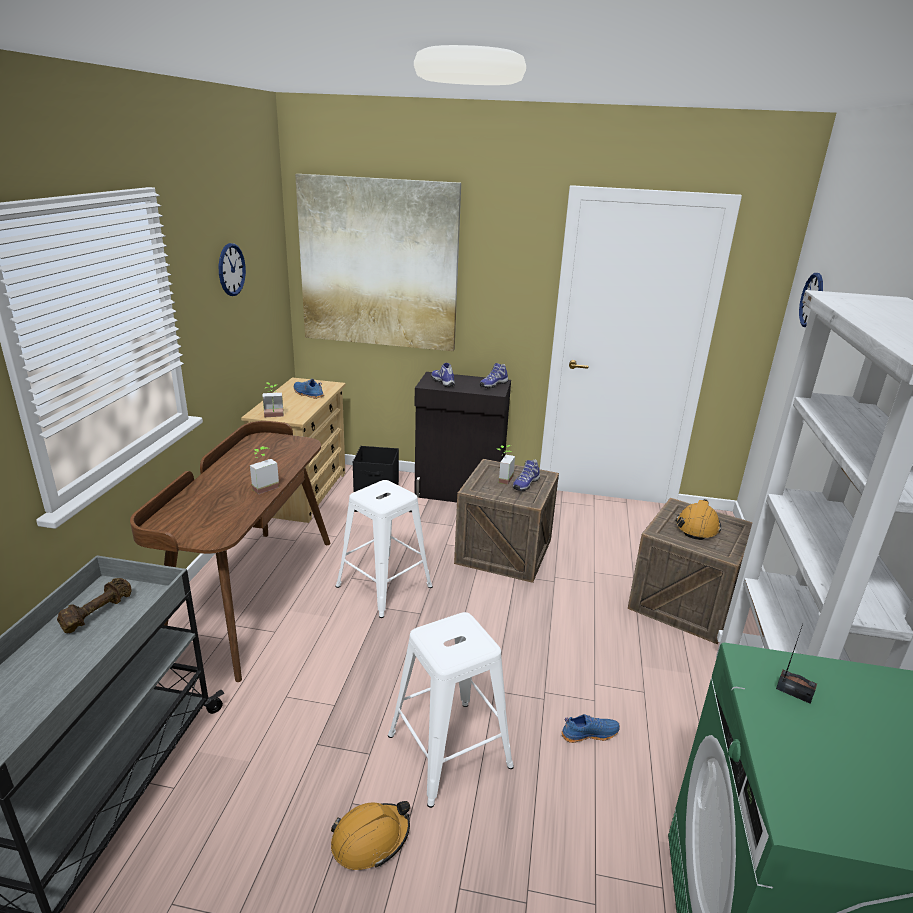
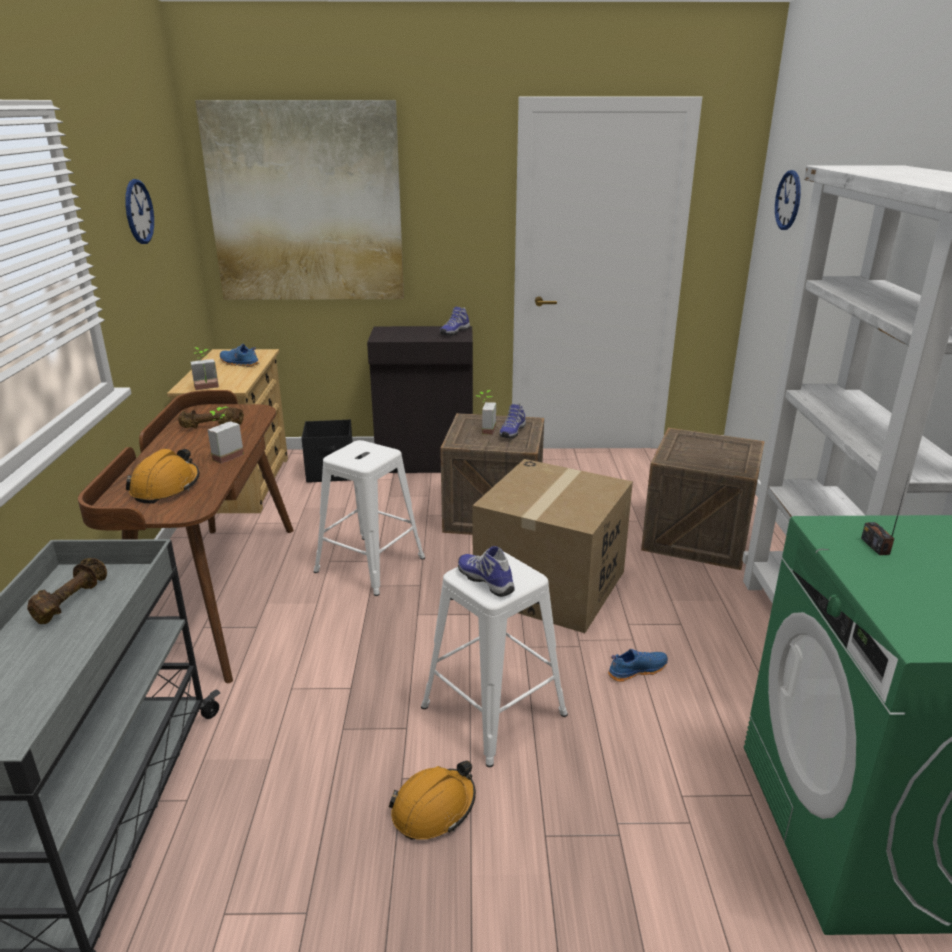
camera: 10 degrees left, 0 degrees up
(263, 456) = (212, 427): none -> brown dumbbell
(443, 382) = (398, 334): shoe -> shoe (487, 580)
(534, 632) = (550, 585): none -> cardboard box
(697, 527) = (704, 450): orange hard hat -> orange hard hat (166, 487)
(794, 693) = (875, 546): radio -> radio turned 120 degrees counterclockwise

